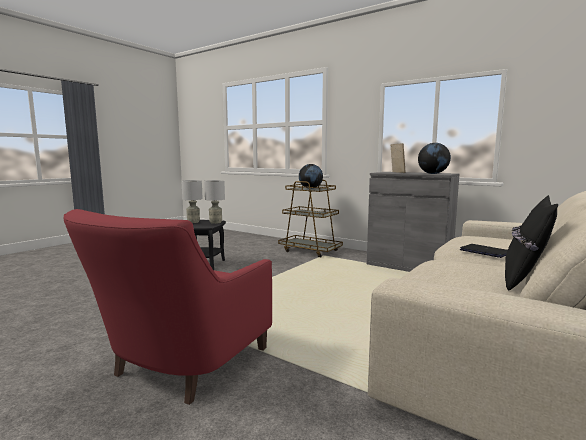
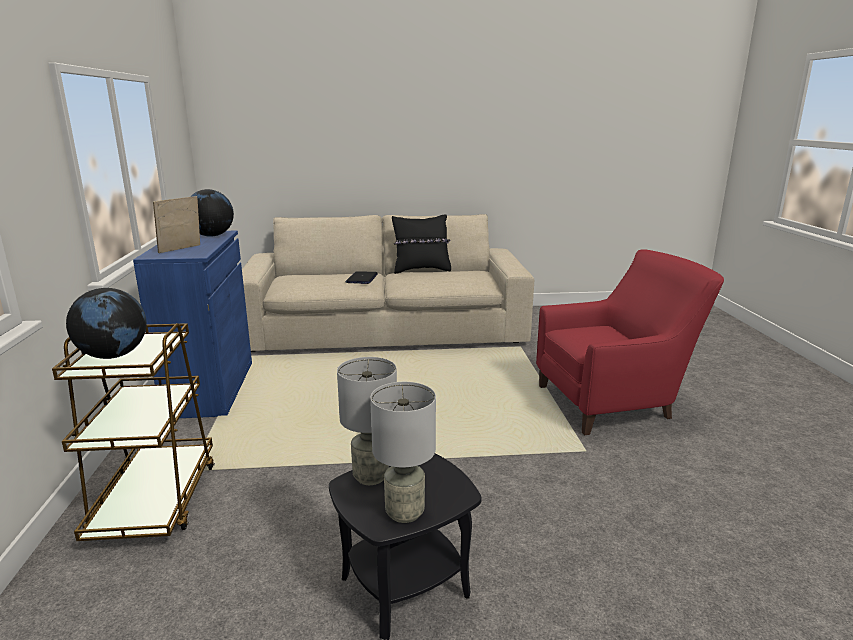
camera: 130 degrees left, 10 degrees up
(408, 266) = (210, 388): grey cabinet -> blue cabinet

